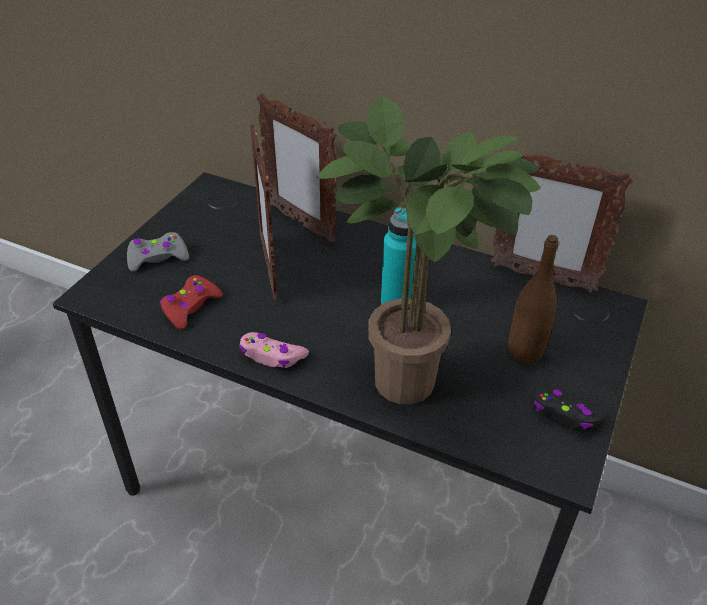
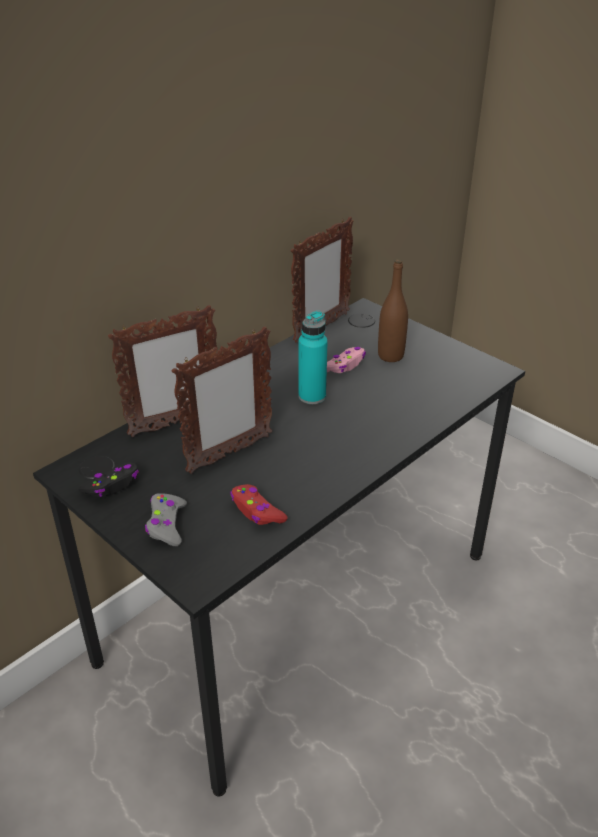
camera: 70 degrees left, 5 degrees down
(269, 268) = (229, 454): picture frame -> picture frame turned 45 degrees counterclockwise
(272, 356) = (343, 472): pink game controller -> pink game controller (344, 365)
(416, 382) = (401, 408): potted plant -> none
(564, 414) = (452, 358): black game controller -> black game controller (112, 485)

